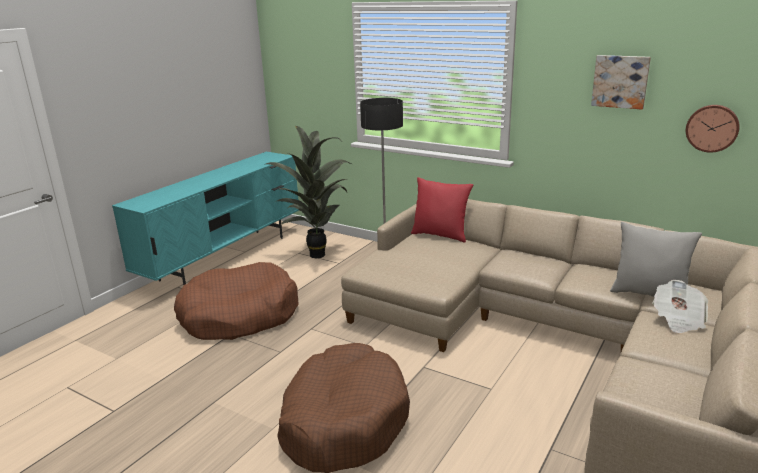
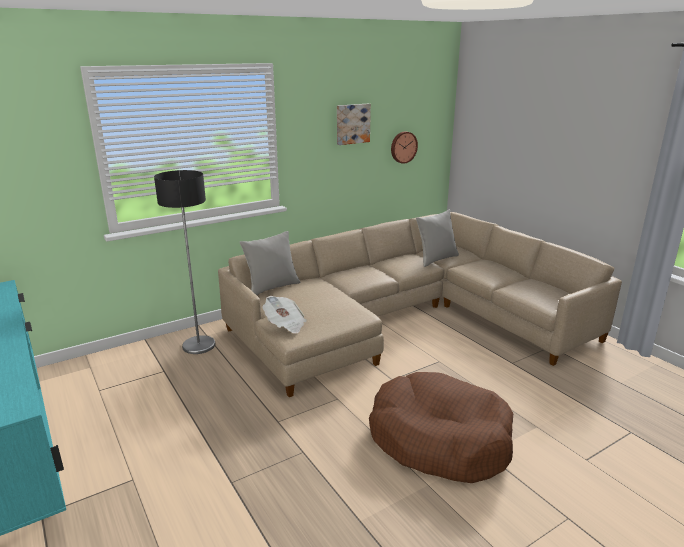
camera: 65 degrees left, 0 degrees up
(239, 315) = (195, 467): brown dog bed -> none
(317, 253) = (121, 378): potted plant -> none
(440, 235) = (272, 287): red pillow -> grey pillow
(678, 319) = (474, 262): newspaper -> newspaper (285, 324)

